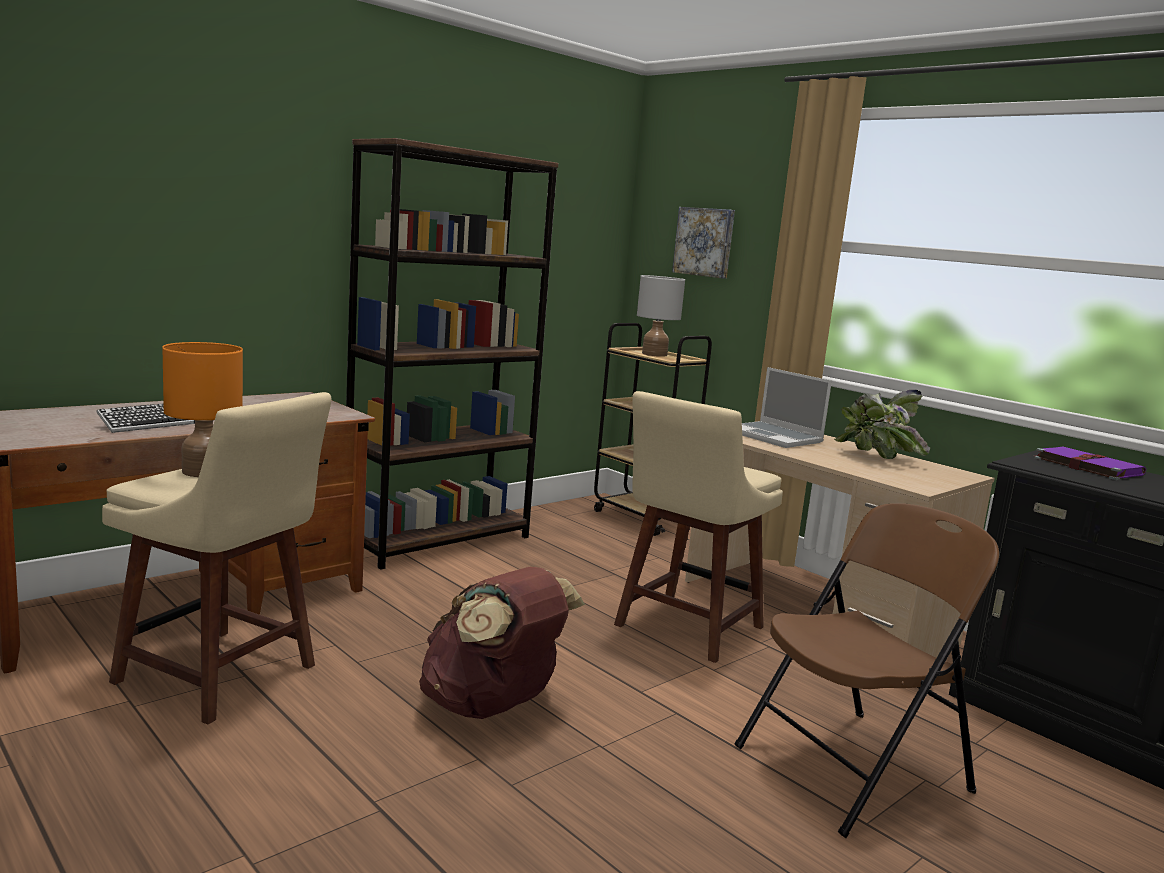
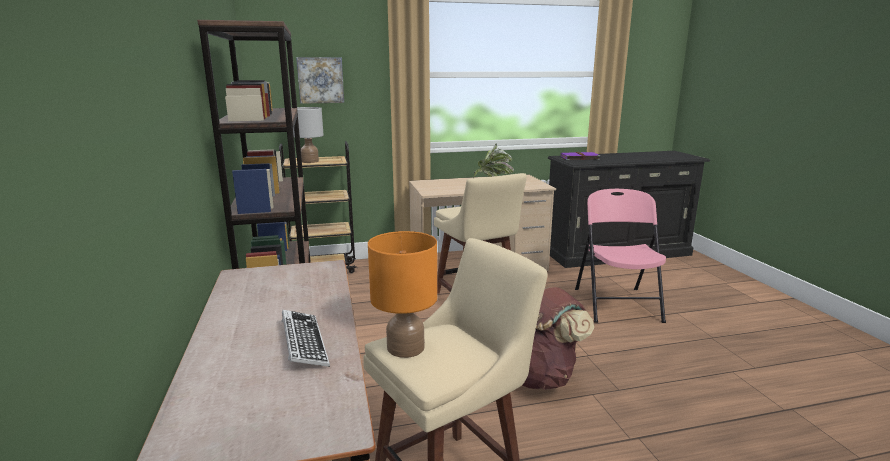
camera: 60 degrees left, 5 degrees up
(775, 437) = (445, 186): laptop -> none
(852, 769) = (617, 305): brown chair -> pink chair

